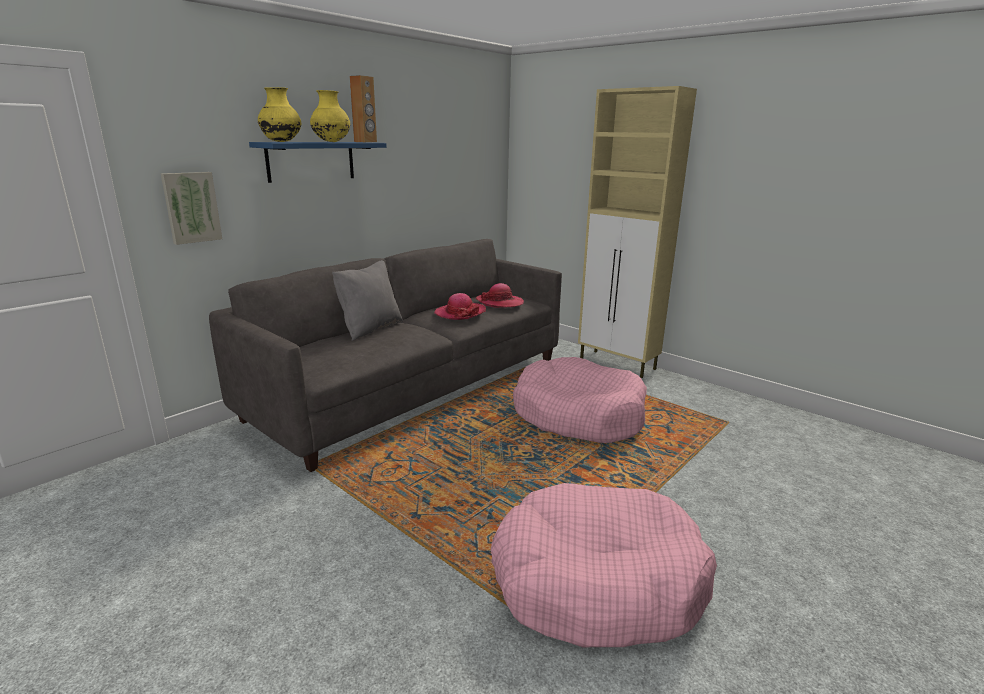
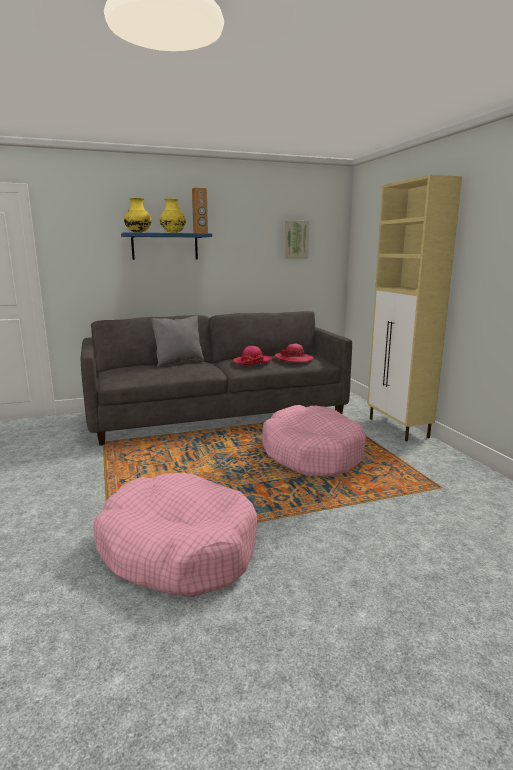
camera: 30 degrees right, 5 degrees down
(191, 207) = (80, 272): picture -> picture (296, 239)

